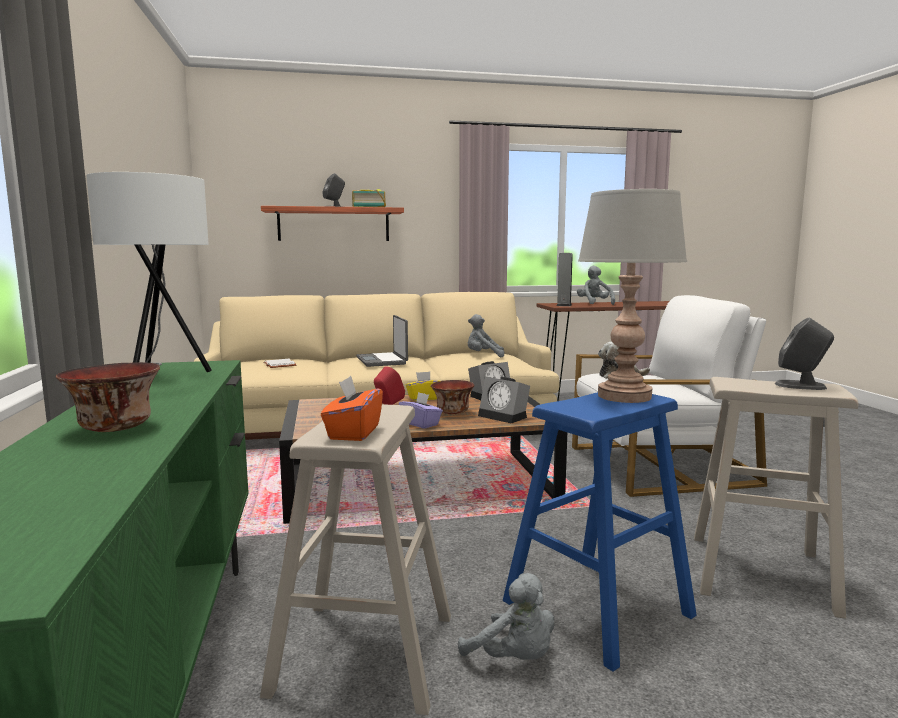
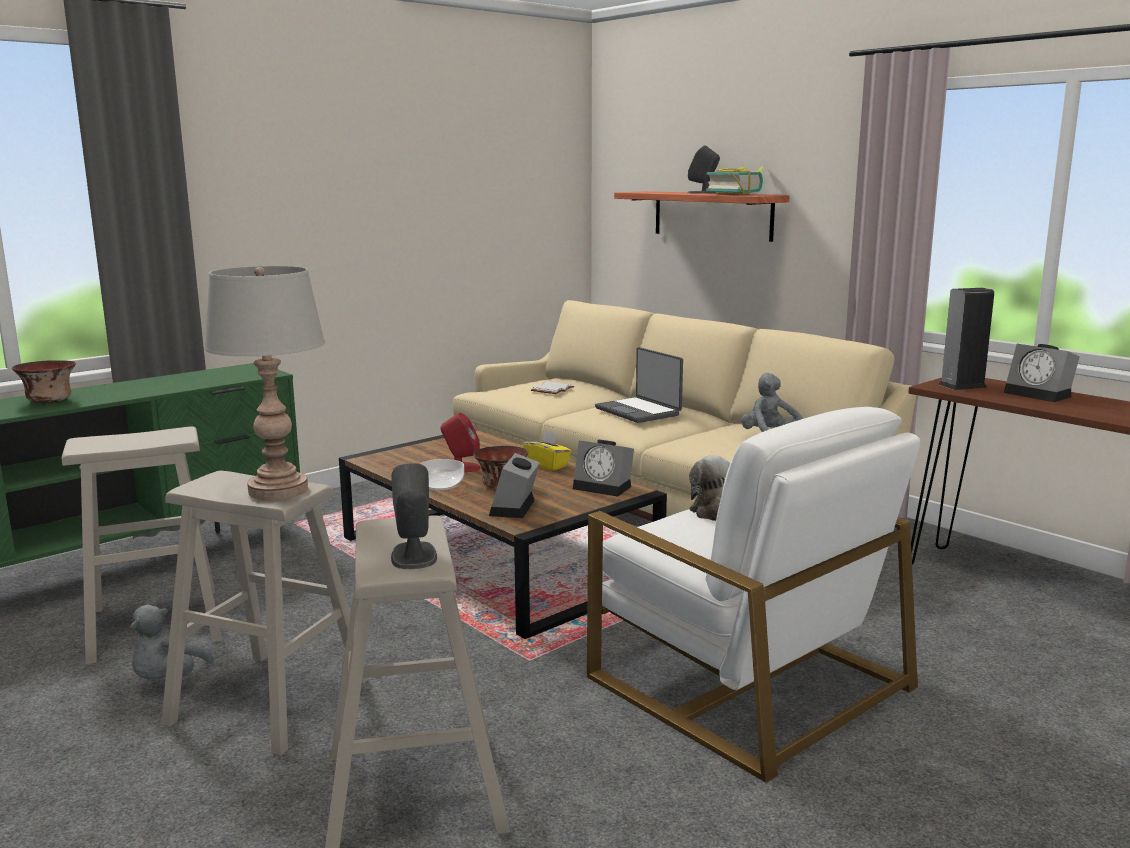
camera: 60 degrees right, 5 degrees up
(163, 375) = (212, 374): white table lamp -> none
(353, 432) = (100, 443): orange tissue box -> none
(382, 361) = (639, 411): laptop -> laptop turned 75 degrees counterclockwise
(420, 424) = (441, 484): purple tissue box -> bowl
(594, 303) = (1040, 394): grey plush toy -> alarm clock
(597, 608) = (268, 701): blue stool -> beige stool

